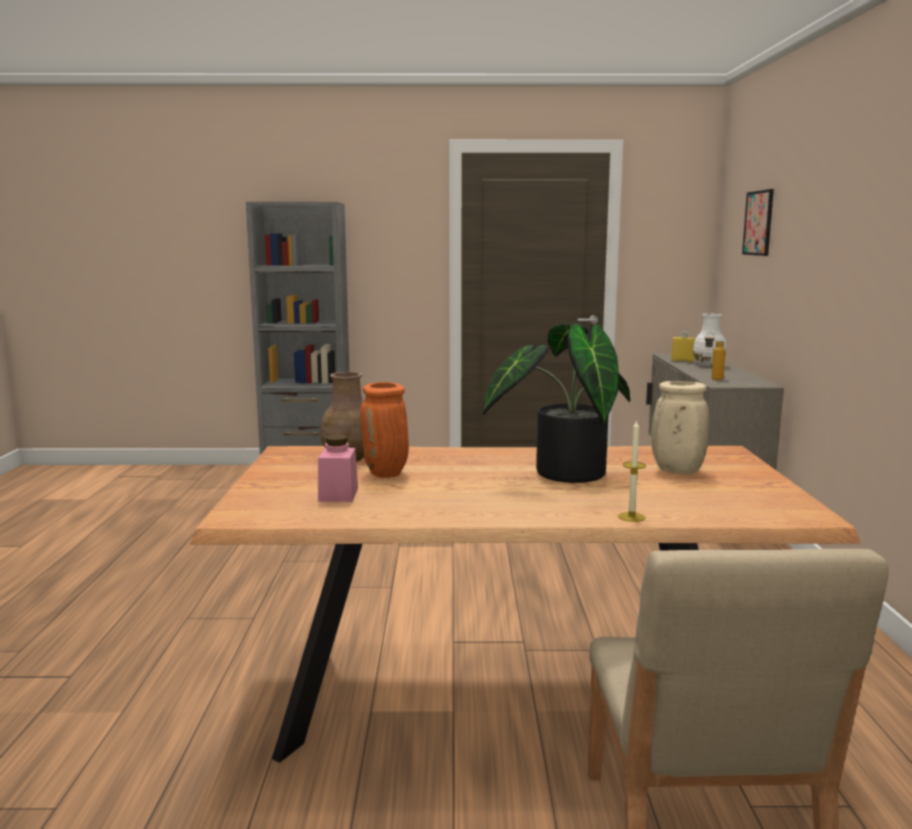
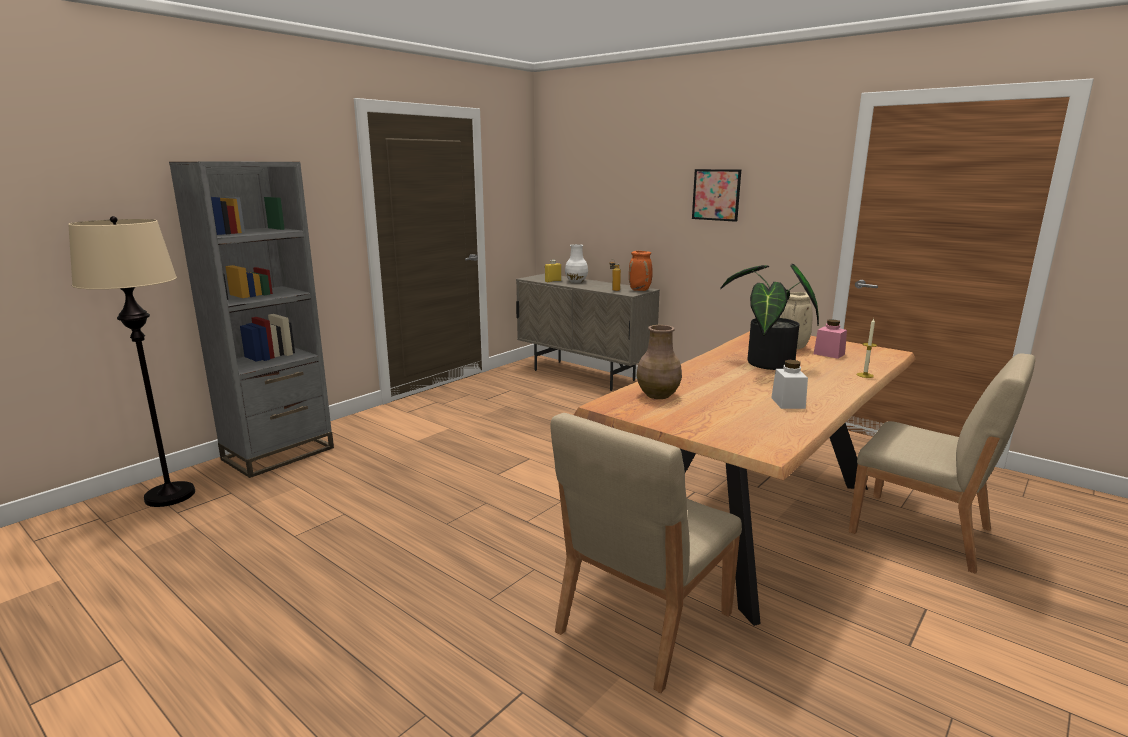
camera: 50 degrees left, 5 degrees up
(208, 477) = (170, 495): none -> beige floor lamp
(215, 695) = (642, 623): none -> beige chair
(338, 494) = (748, 416): pink jar -> pink jar (829, 354)
(386, 474) = (715, 396): orange vase -> orange vase (640, 290)
(419, 501) = (788, 403): none -> white jar
(758, 223) = (601, 178): picture -> picture (716, 195)

